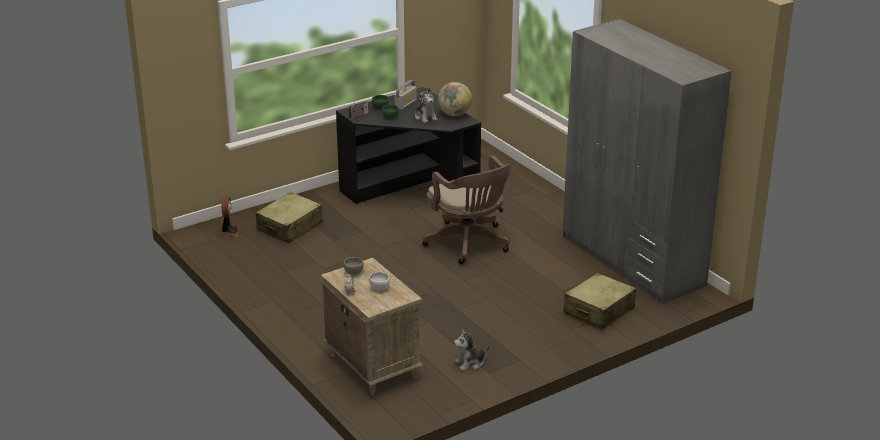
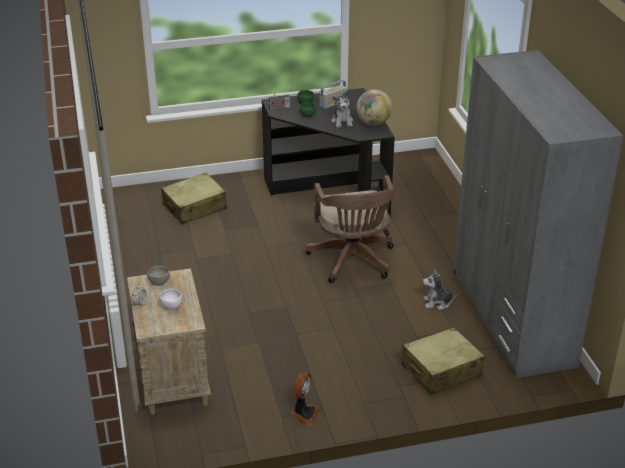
camera: 20 degrees right, 5 degrees up
(230, 231) = (138, 201): fan -> fan (304, 413)
(470, 363) = (270, 400): plush toy -> plush toy (437, 302)

